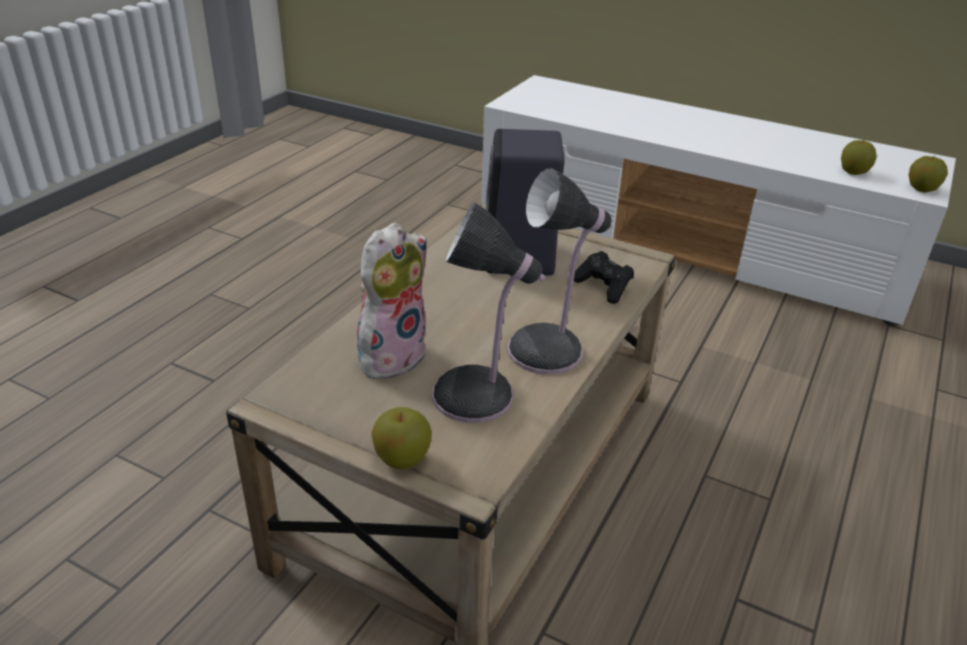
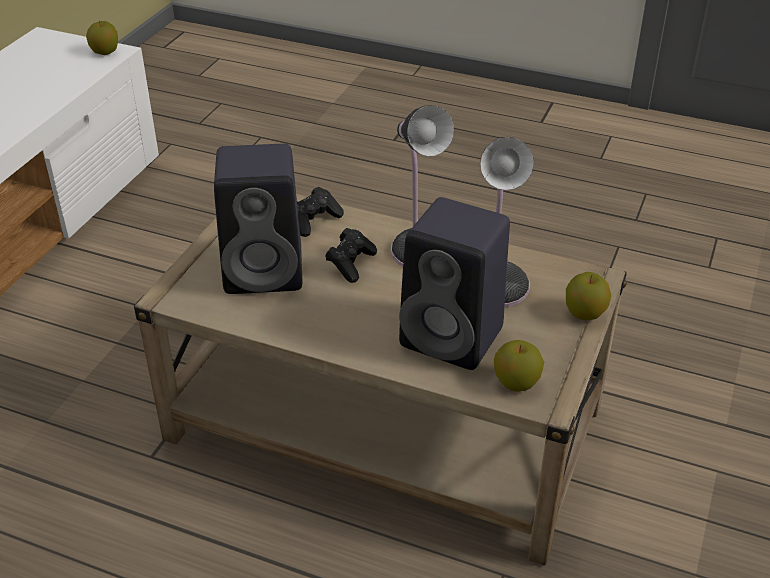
camera: 95 degrees left, 5 degrees up
(391, 355) = (455, 337): plush toy -> black speaker
(526, 304) = (351, 264): none -> black game controller
(853, 172) = (64, 78): apple -> apple (516, 382)

